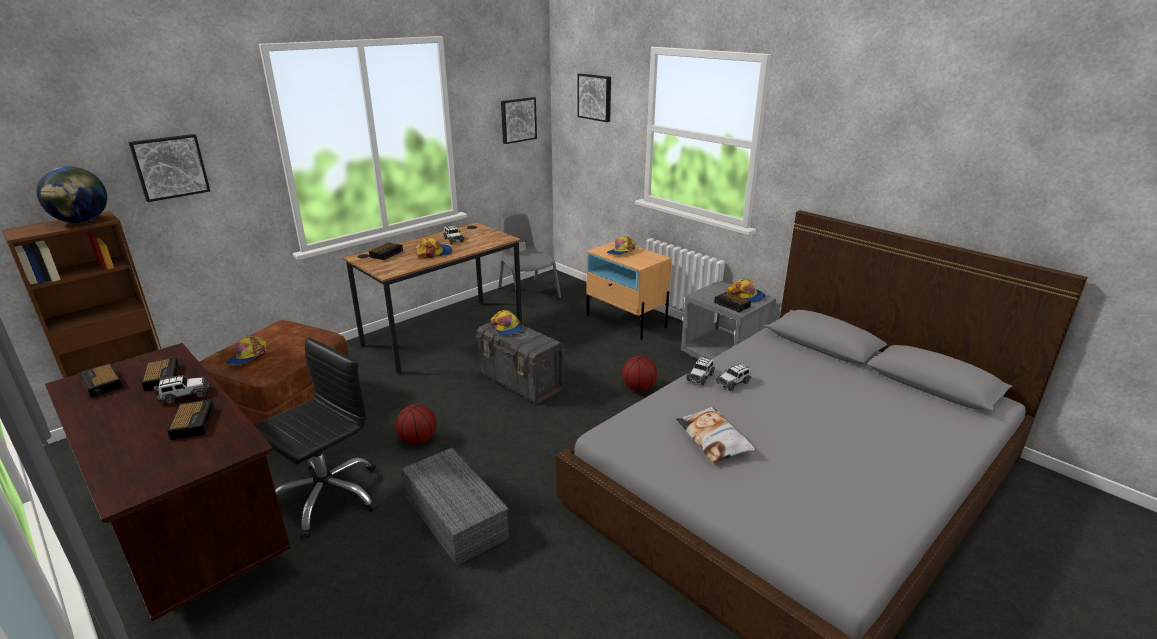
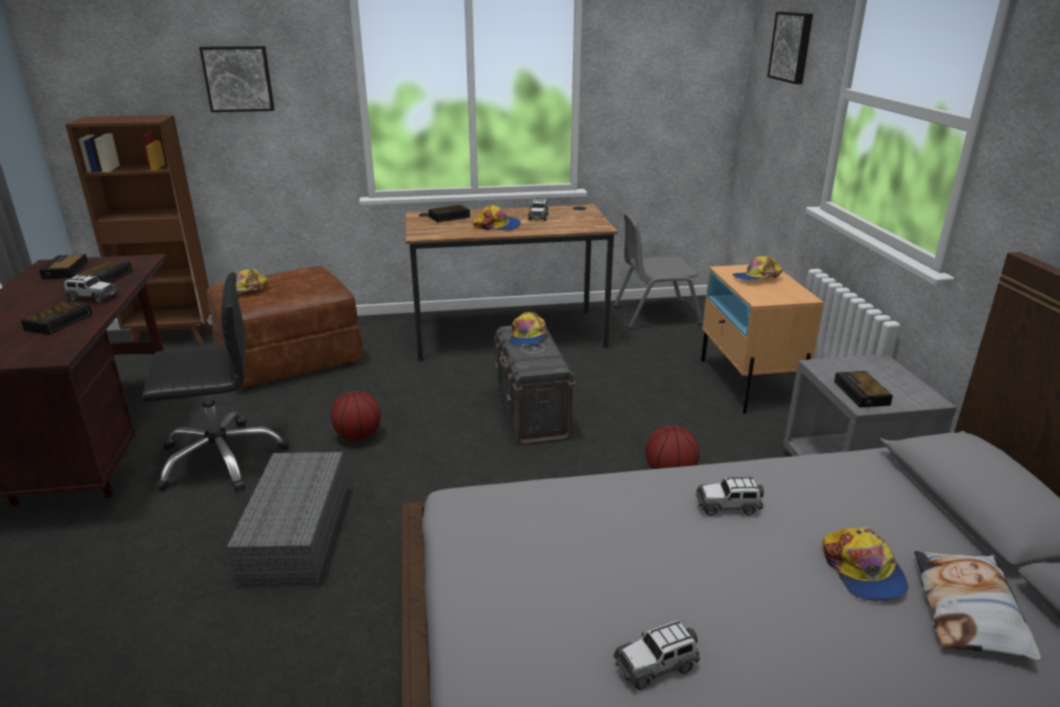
camera: 35 degrees right, 0 degrees up
(82, 221) = (137, 119): globe -> none
(517, 120) = (688, 76): picture -> none
(528, 293) = (655, 314): grey chair -> grey chair turned 105 degrees counterclockwise
(700, 377) = (688, 478): toy car -> toy car (656, 665)
(713, 439) = (590, 572): pillow -> pillow (969, 610)
(746, 296) = (904, 388): cap -> cap (863, 571)

